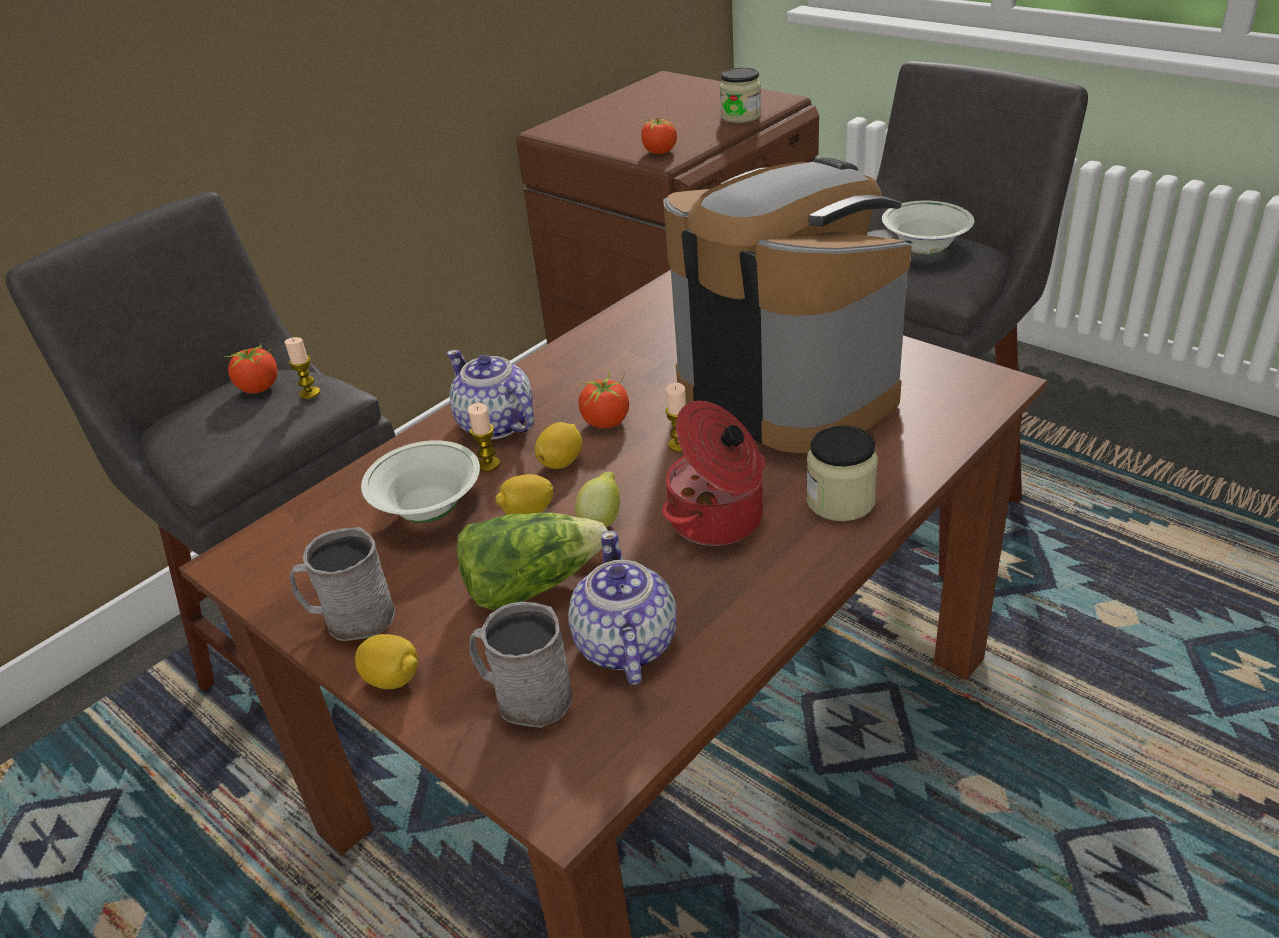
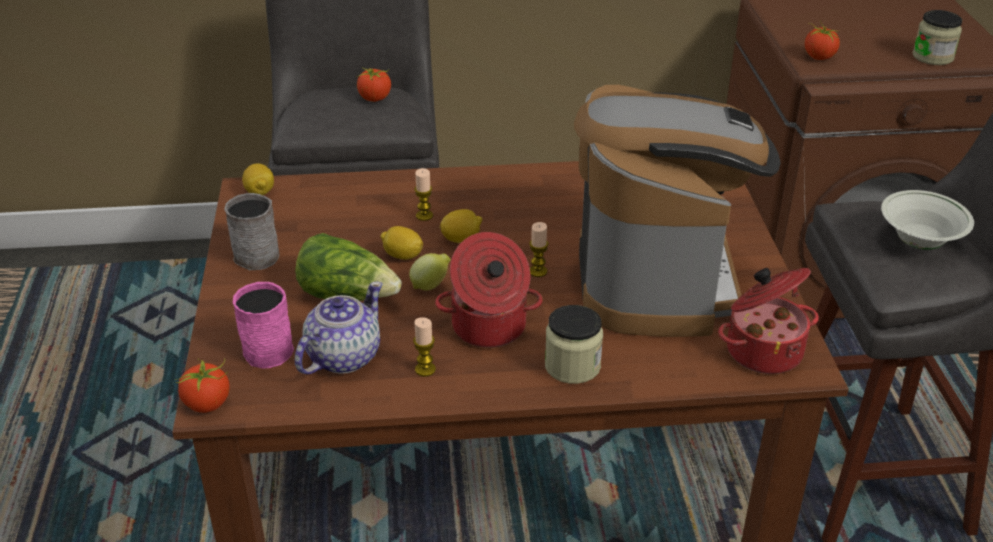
camera: 40 degrees right, 0 degrees up
(309, 393) = (393, 116): candle -> candle (425, 369)
(393, 679) = (228, 296): lemon -> lemon (259, 192)
(429, 511) = (360, 222): white bowl -> none
(496, 425) = (461, 195): teapot -> none
(524, 696) = (265, 346): grey mug -> pink mug
(606, 422) = (520, 231): tomato -> tomato (208, 403)
(950, 391) = (762, 350): none -> cooking pot

